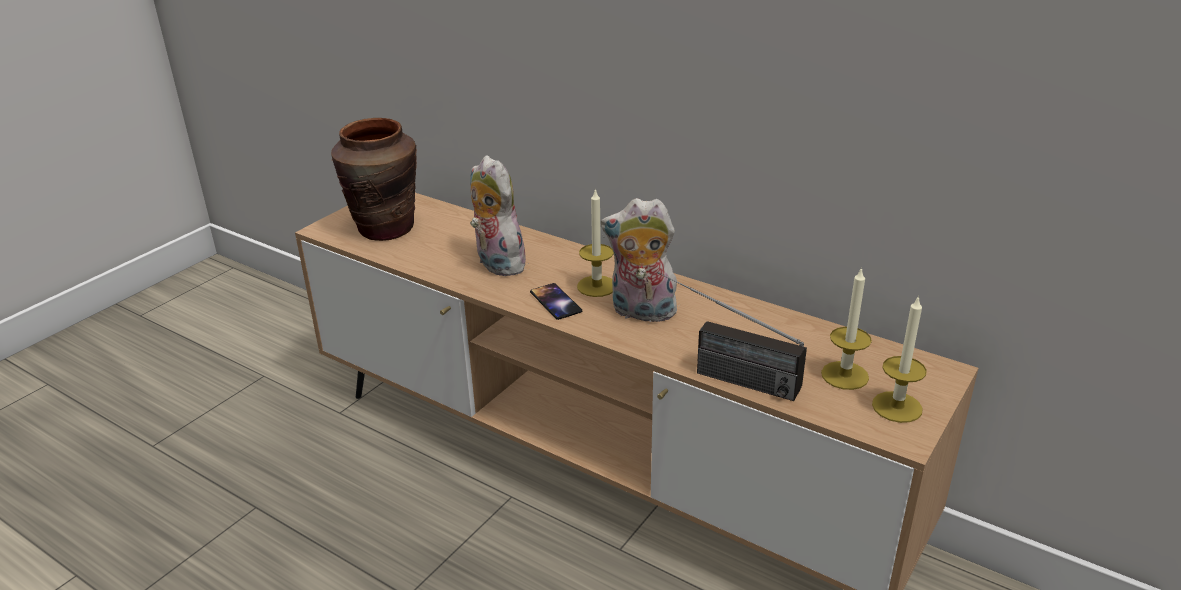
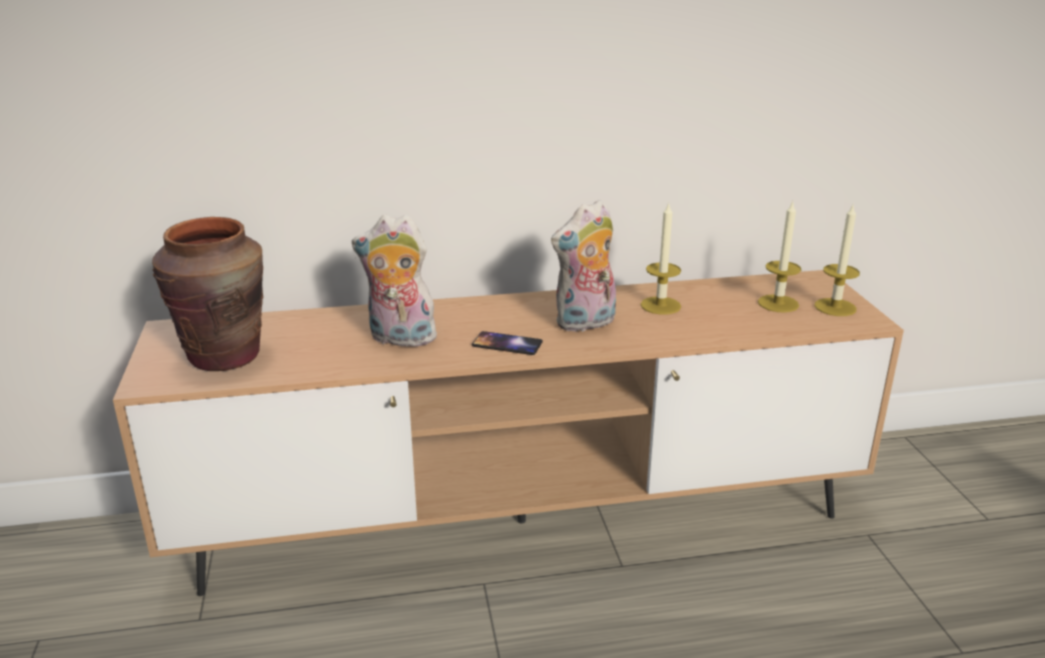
camera: 45 degrees left, 5 degrees down
(596, 286) = (517, 320): candle -> candle (660, 305)
(721, 374) = (713, 336): radio -> none

